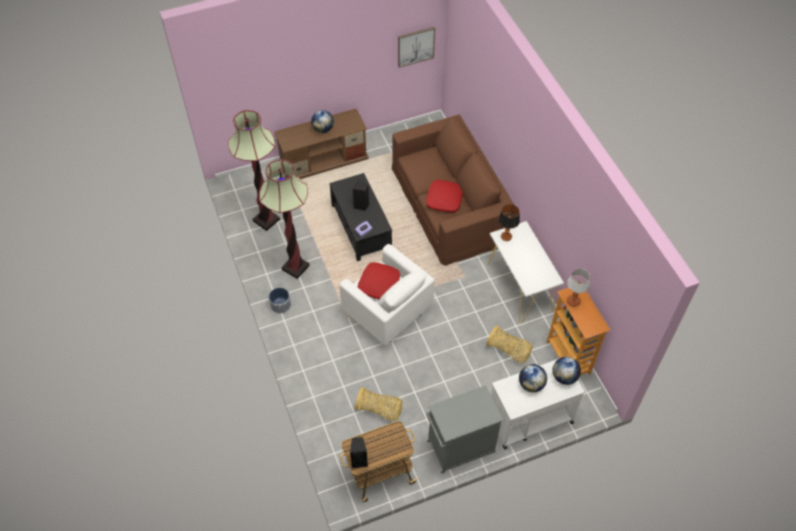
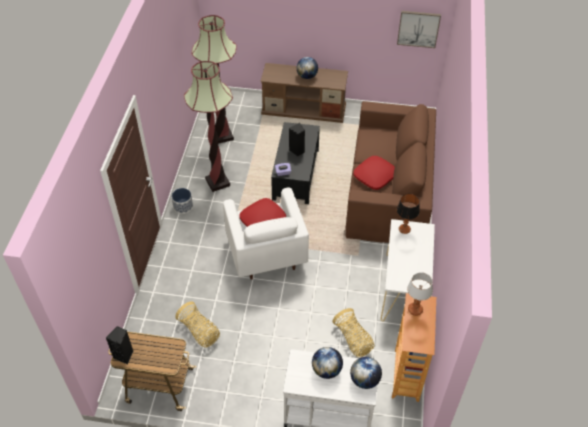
camera: 30 degrees right, 5 degrees down
(459, 448) = (244, 402): grey cabinet -> none

